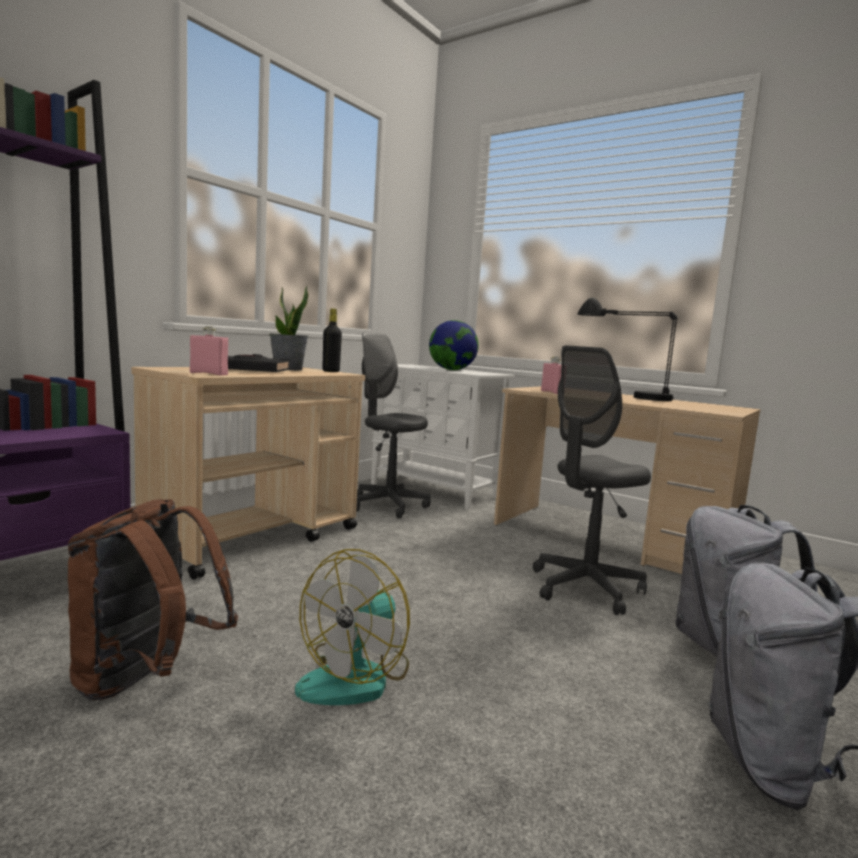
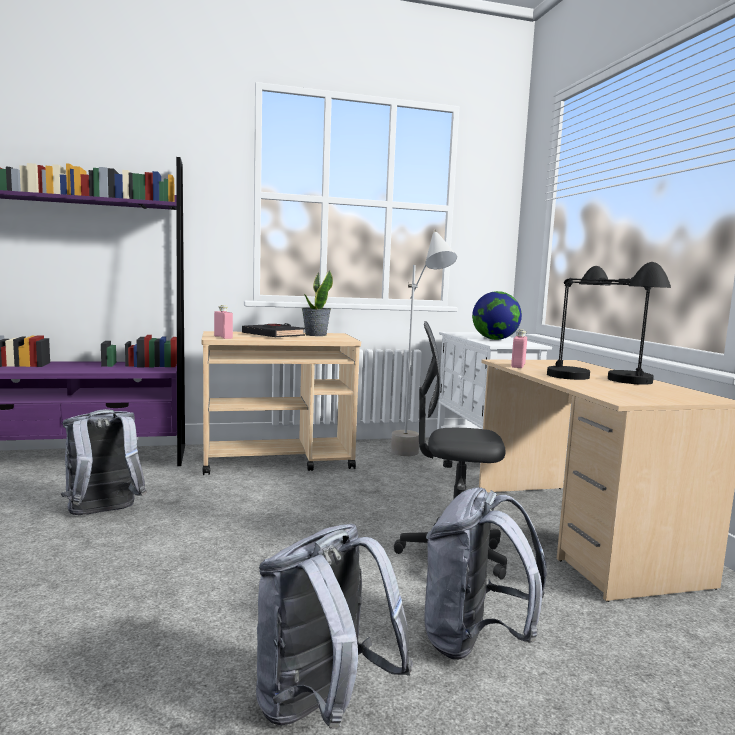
camera: 40 degrees right, 0 degrees up
(145, 680) = (104, 514): brown backpack -> grey backpack
(331, 371) = (343, 338): black bottle -> none
(357, 677) = (187, 548): fan -> none
(388, 505) = (415, 459): grey office chair -> grey floor lamp
(650, 402) = (595, 382): none -> black table lamp

